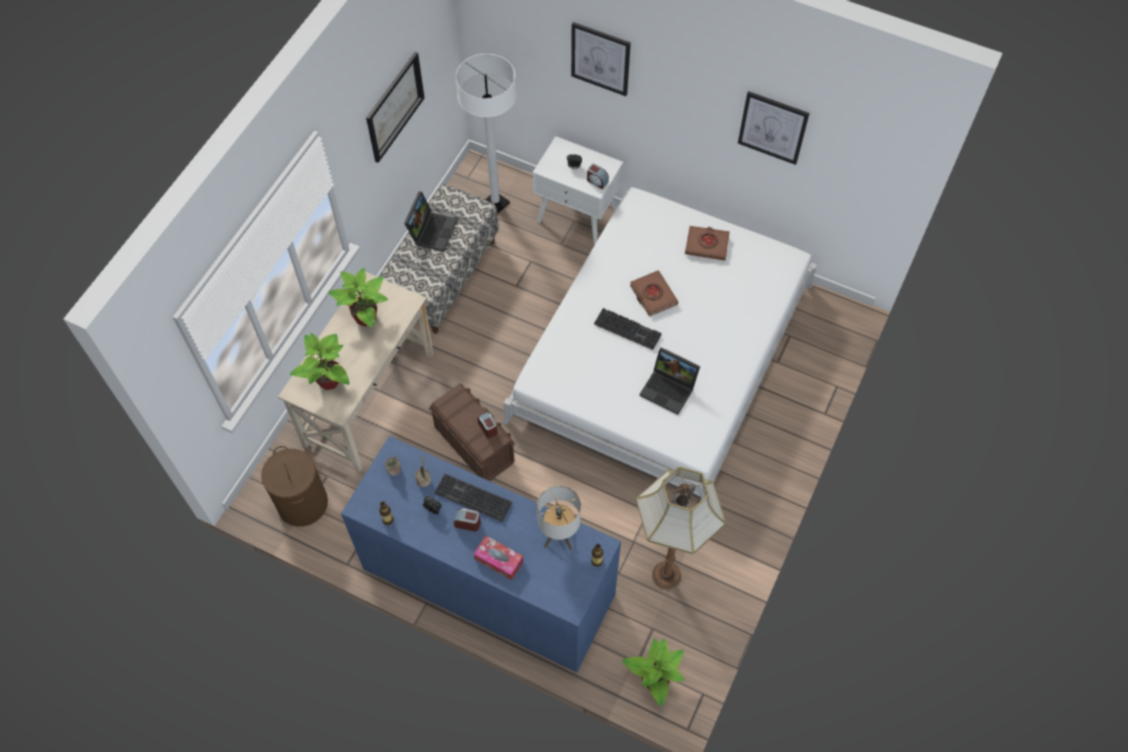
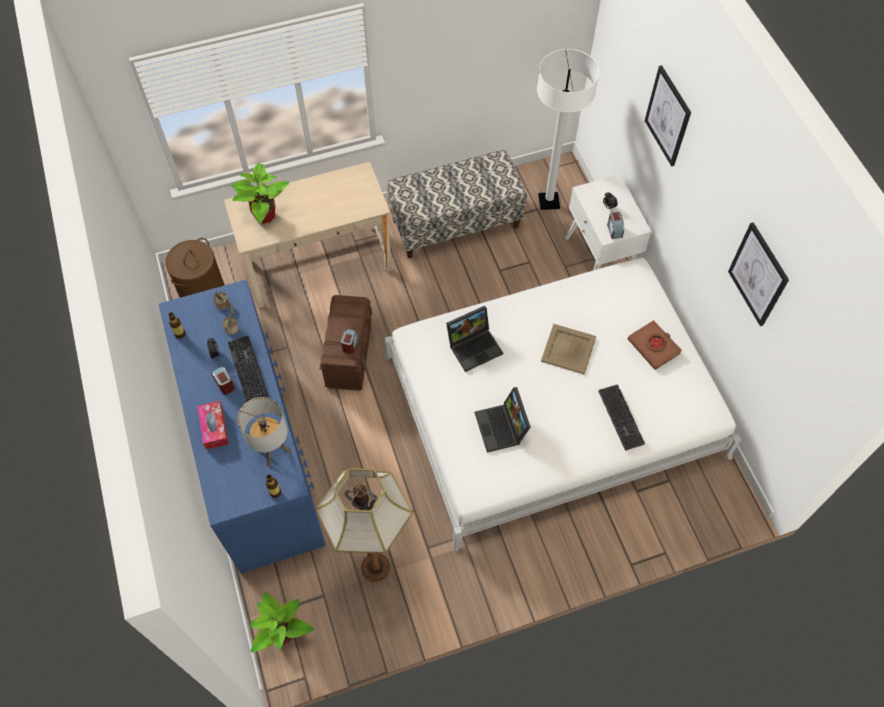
camera: 45 degrees right, 0 degrees up
(366, 318) = (335, 194): potted plant -> none
(394, 106) = (479, 47): picture -> none
(431, 230) = (461, 176): laptop -> laptop (475, 345)
(629, 329) = (521, 358): keyboard -> keyboard (622, 418)
(653, 295) = (568, 349): brown book -> beige tray

